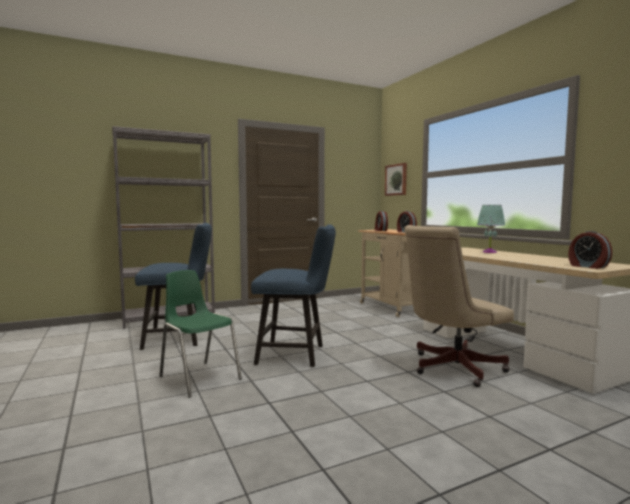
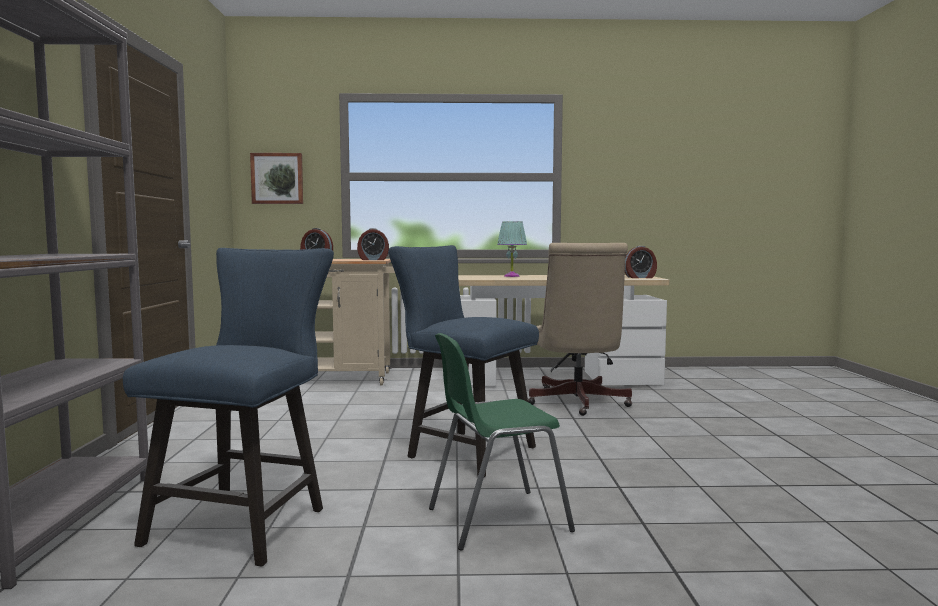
camera: 65 degrees left, 0 degrees up
(296, 354) = (463, 451): blue chair -> blue chair turned 90 degrees counterclockwise

